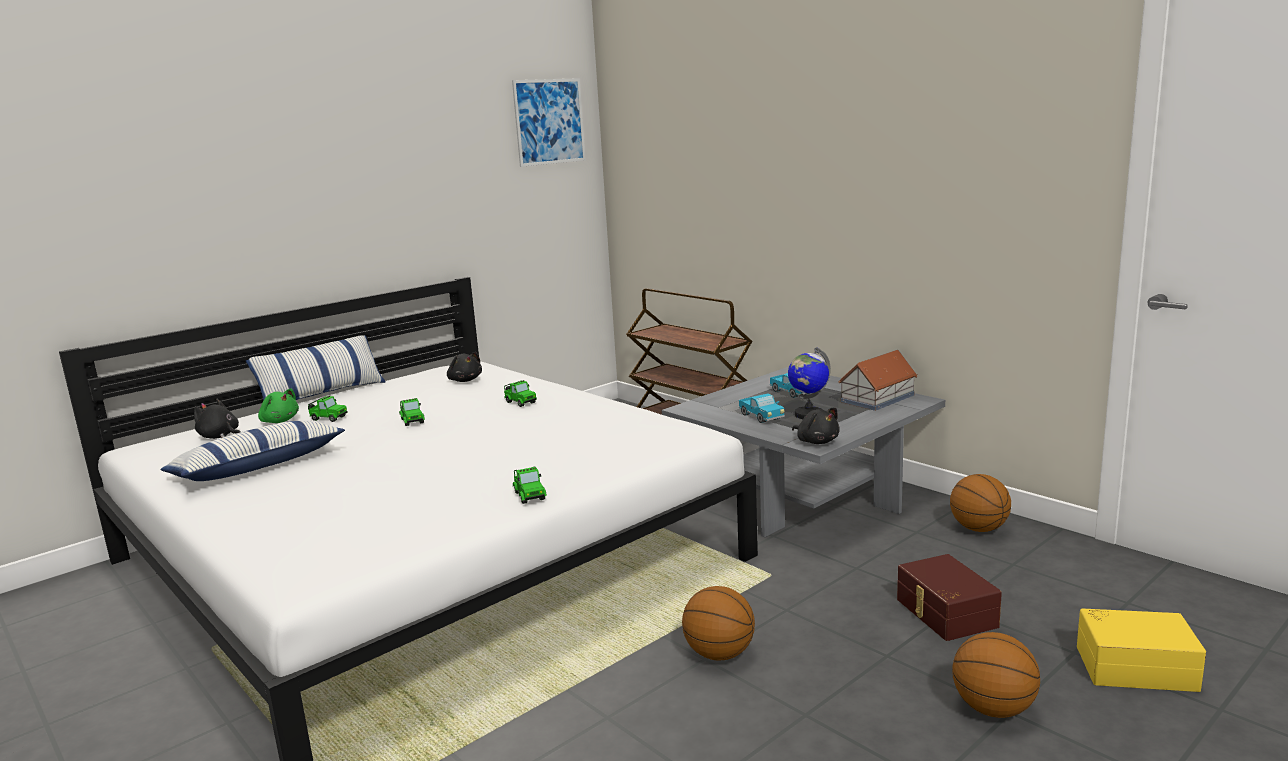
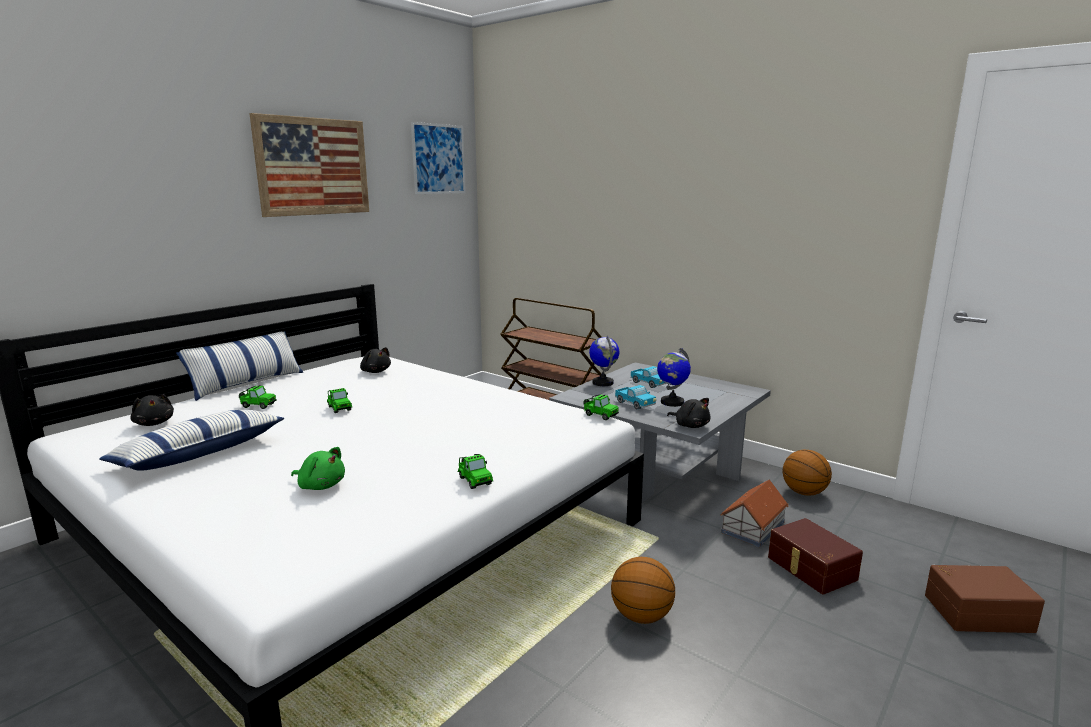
camera: 10 degrees left, 0 degrees up
(220, 436) = (154, 423): black plush toy -> black plush toy turned 150 degrees counterclockwise
(279, 421) = (210, 408): green plush toy -> green plush toy (320, 485)
(394, 144) = (313, 166): none -> picture
(519, 402) = (431, 391): toy car -> toy car (599, 415)
(735, 392) = (603, 383): none -> globe
(876, 398) = (718, 389): toy house -> toy house (752, 527)
(993, 709) = (889, 659): basketball -> none
(1134, 666) = (976, 611): yellow storage box -> brown storage box

